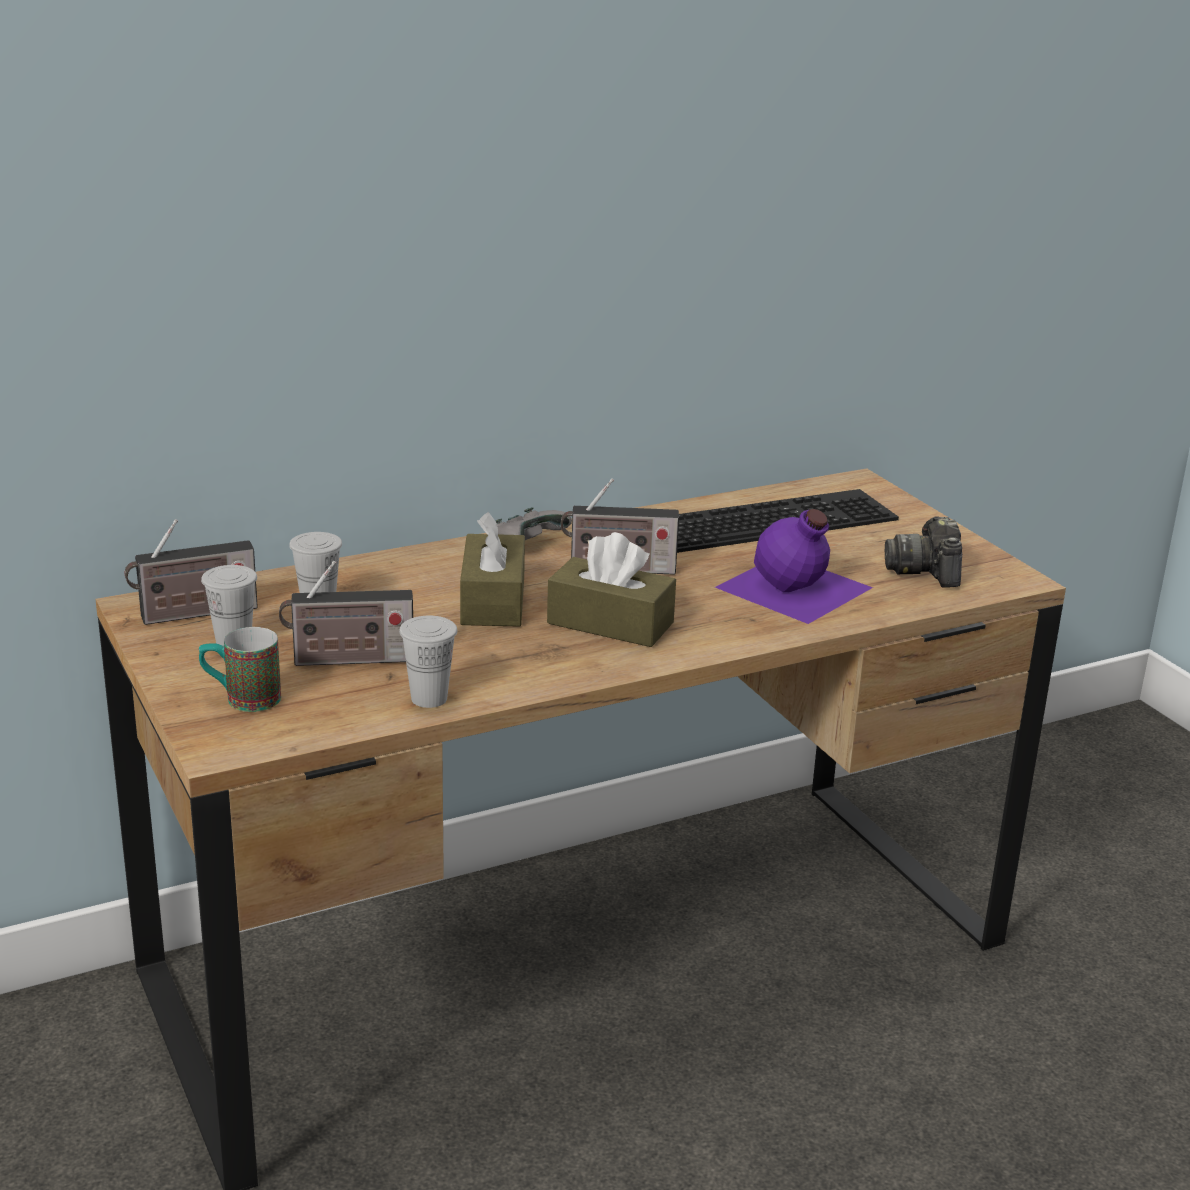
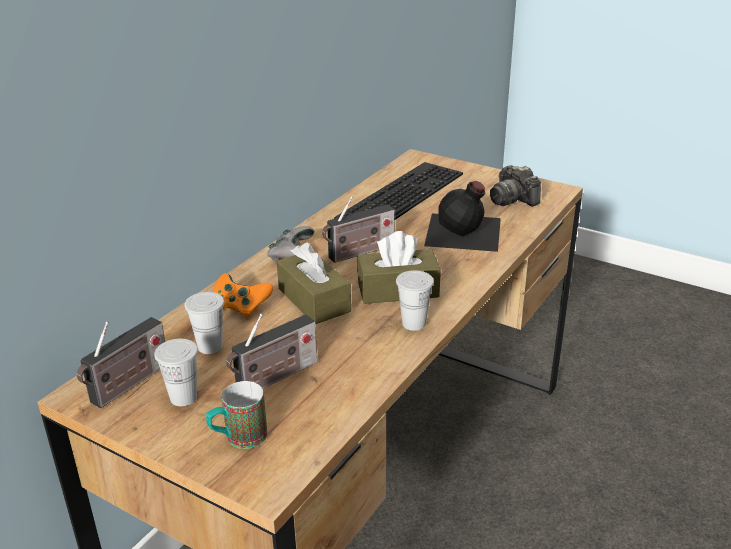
camera: 30 degrees left, 5 degrees up
(399, 581) = (240, 307): none -> orange game controller
(429, 698) = (358, 385): white cup -> white cup (413, 323)
(794, 588) = (464, 232): purple bottle -> black bottle

